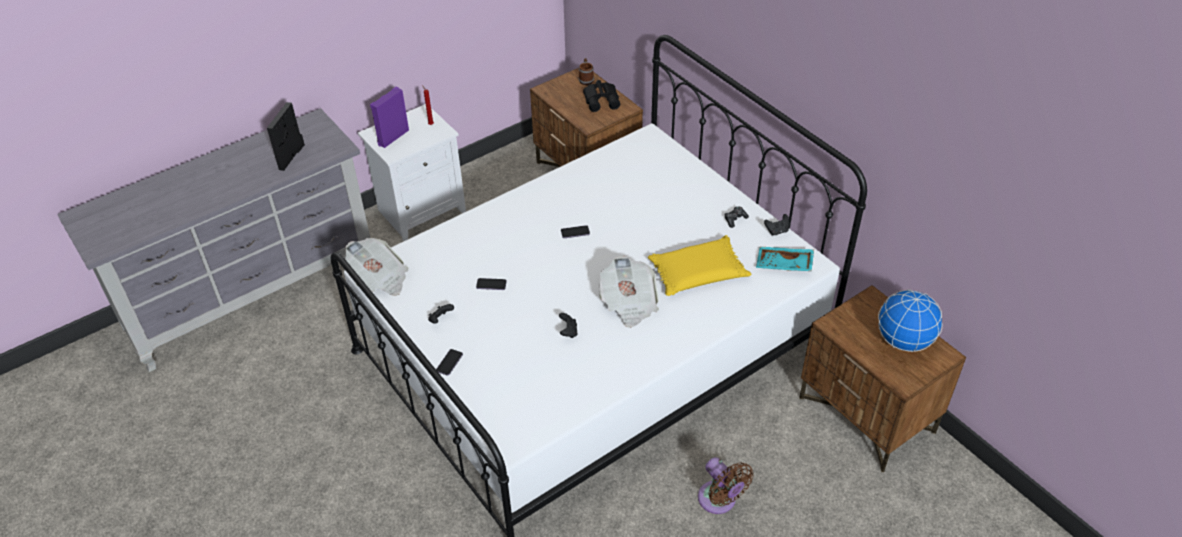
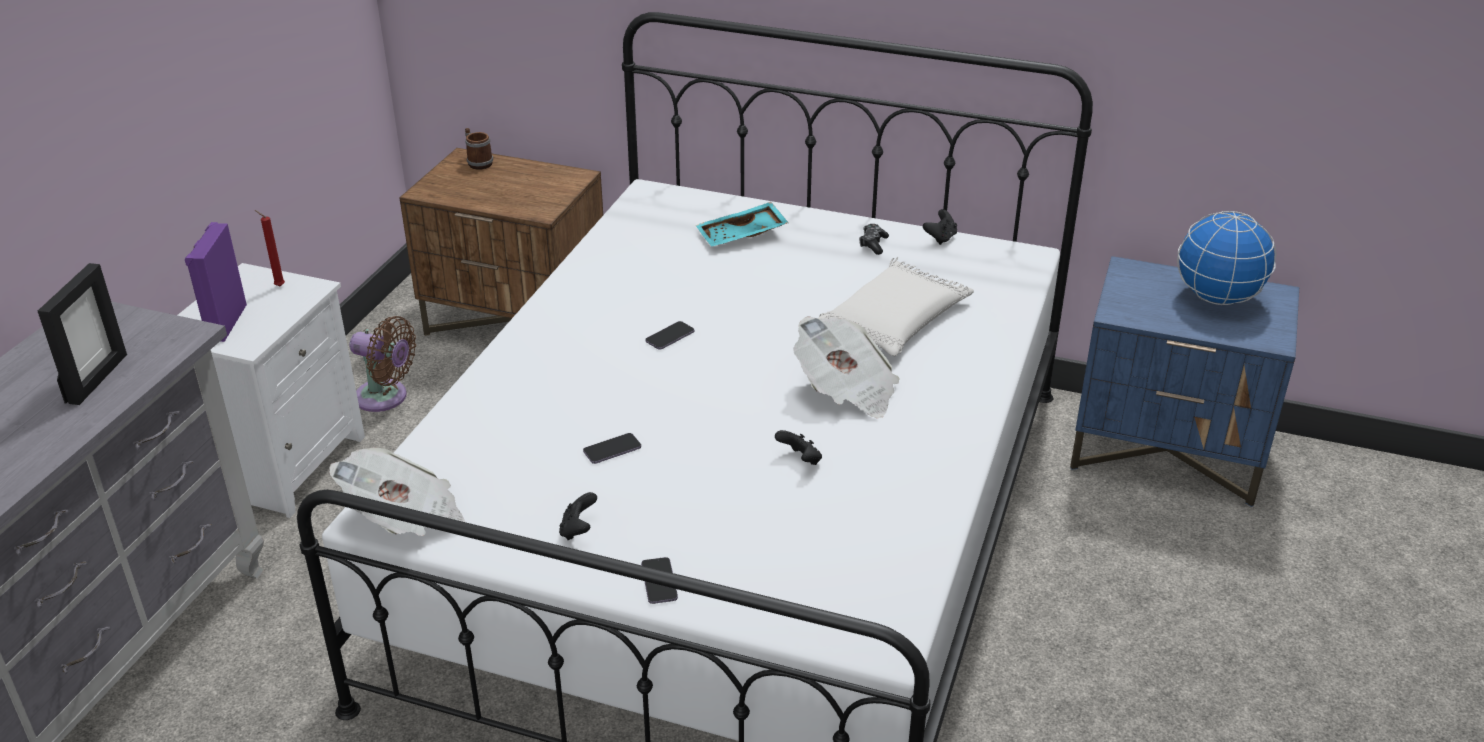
camera: 35 degrees left, 10 degrees down
(291, 157) = (96, 378): picture frame -> picture frame turned 150 degrees counterclockwise
(602, 100) = (528, 178): black binoculars -> none
(698, 271) = (894, 317): yellow pillow -> white pillow
(719, 501) = (1108, 640): brown fan -> brown fan (386, 398)
(784, 265) = (993, 270): turquoise tray -> turquoise tray (742, 236)
(867, 415) = (1167, 452): brown nightstand -> blue nightstand

